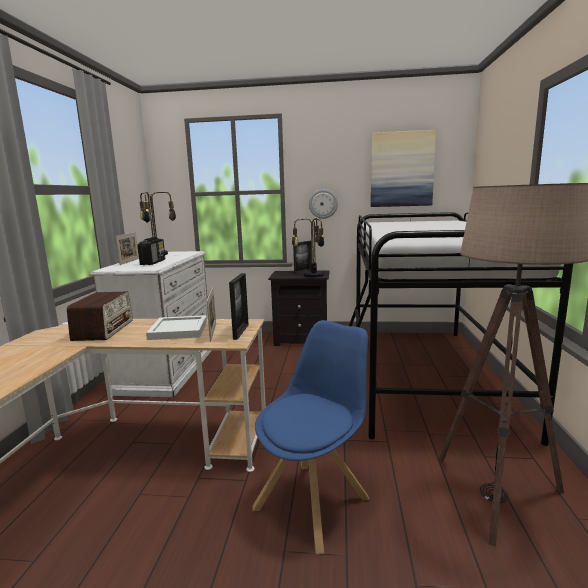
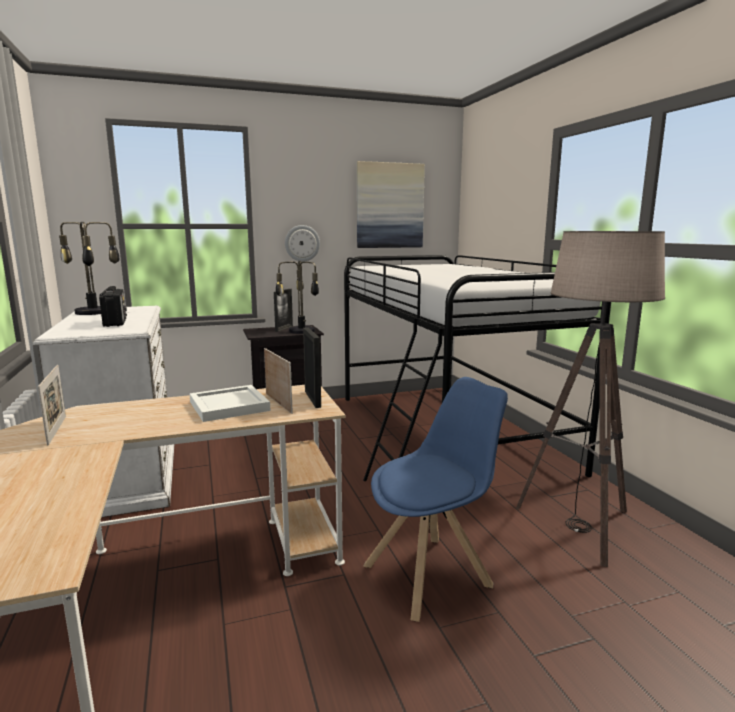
camera: 25 degrees left, 0 degrees up
(104, 330) = (116, 418): radio -> none
(129, 262) = (72, 323): picture frame -> picture frame (57, 430)
(314, 500) = (432, 573): blue chair -> blue chair turned 45 degrees clockwise

